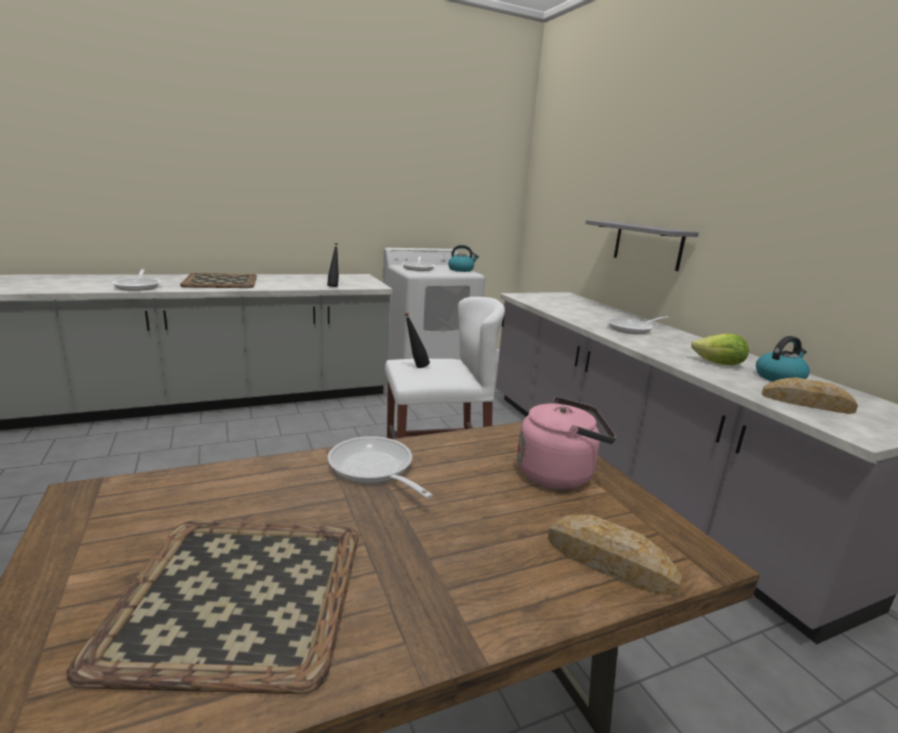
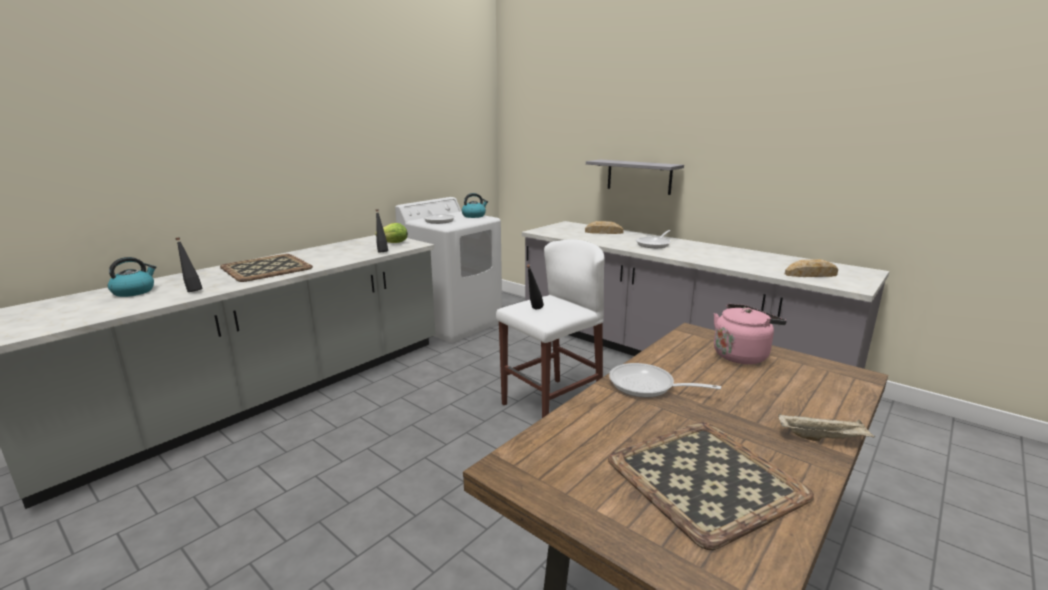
camera: 25 degrees left, 0 degrees up
(138, 286) = (192, 291): frying pan -> black bottle
(485, 616) = (822, 438): none -> beige tray
(609, 562) = (830, 392): bread -> bread (604, 232)
(719, 364) = (738, 259): lettuce -> lettuce (394, 243)
(779, 378) = (777, 261): kettle -> kettle (134, 291)

